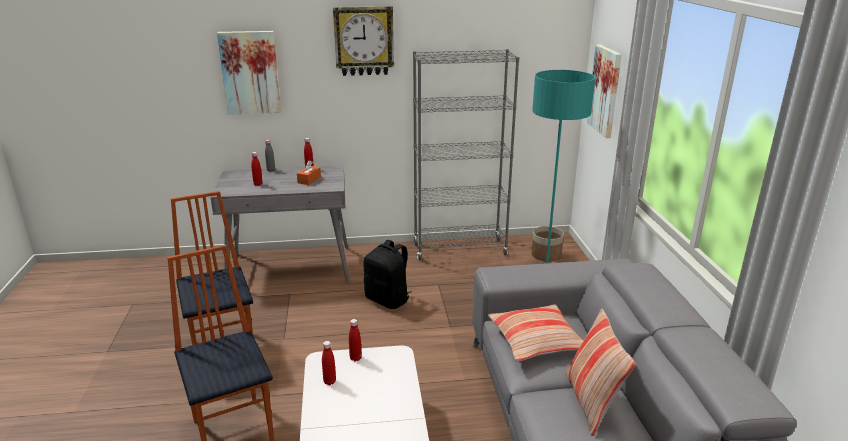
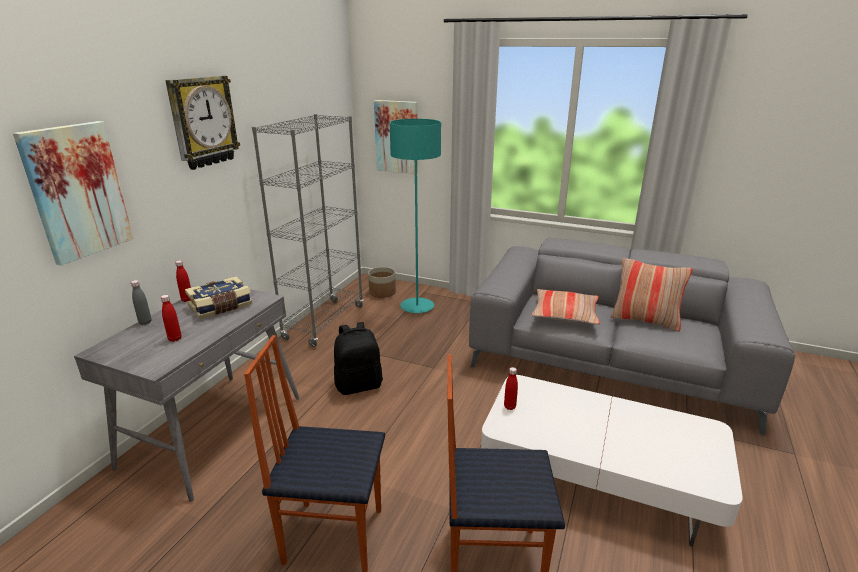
camera: 60 degrees left, 0 degrees up
(309, 180) = (221, 306): orange tissue box -> book
(329, 381) = (537, 431): red bottle -> none

